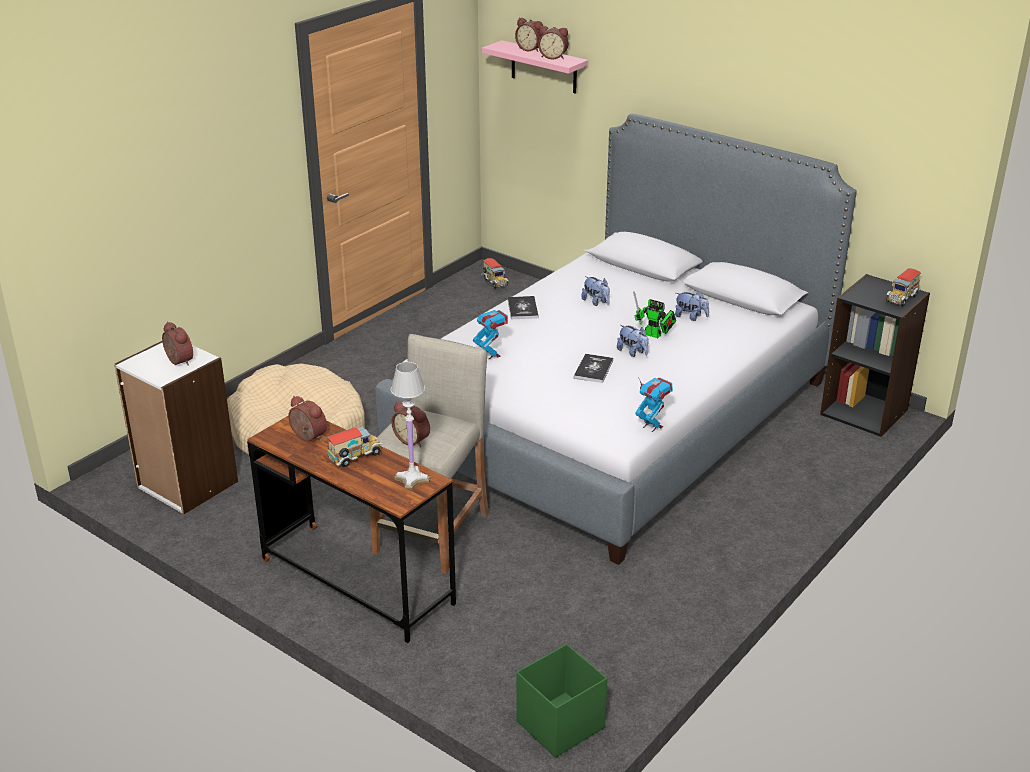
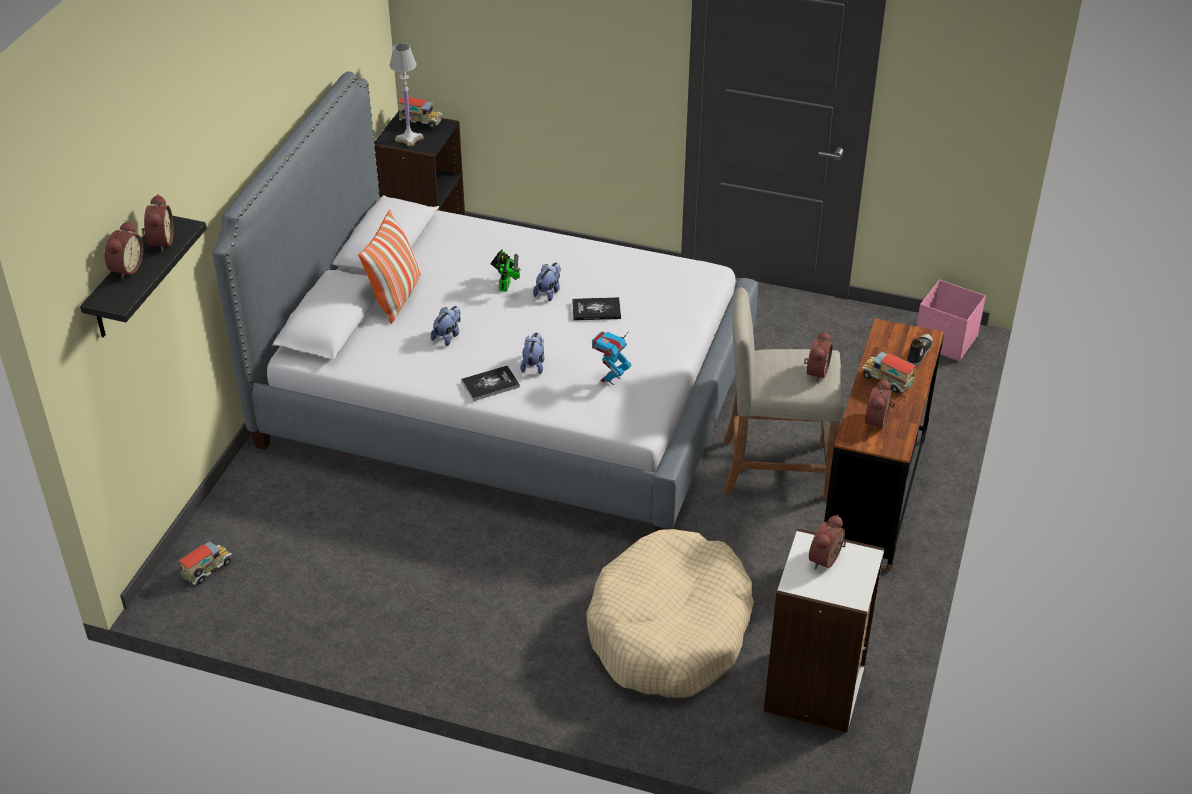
camera: 110 degrees left, 10 degrees up
(380, 489) = (918, 353): none -> shoe
(412, 479) = (891, 339): white table lamp -> white table lamp (409, 139)
(543, 67) = (127, 279): pink shelf -> black shelf
(559, 725) = (946, 341): green storage box -> pink storage box
(652, 426) = (677, 259): toy robot -> none
(661, 289) = (396, 297): none -> pillow
(691, 317) = (452, 269): plush toy -> plush toy (534, 364)

